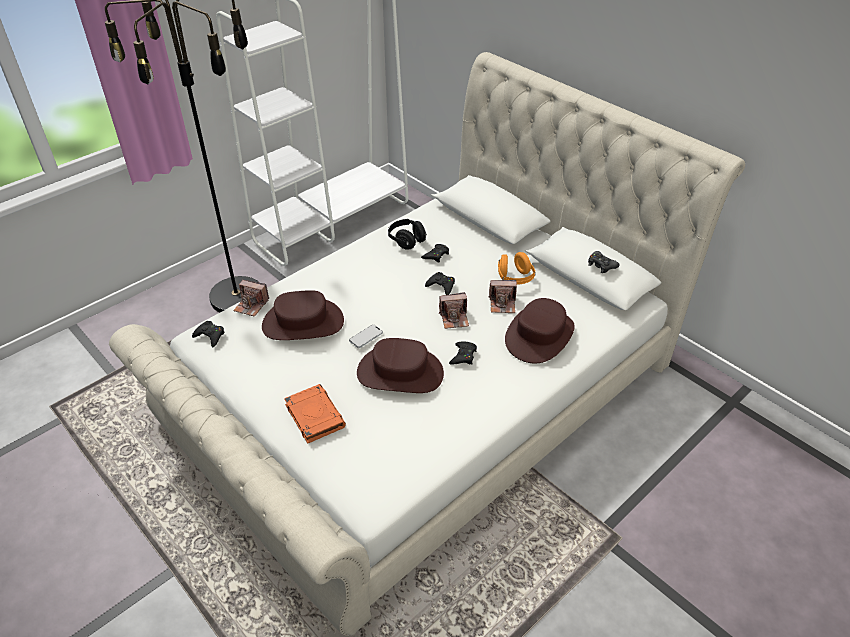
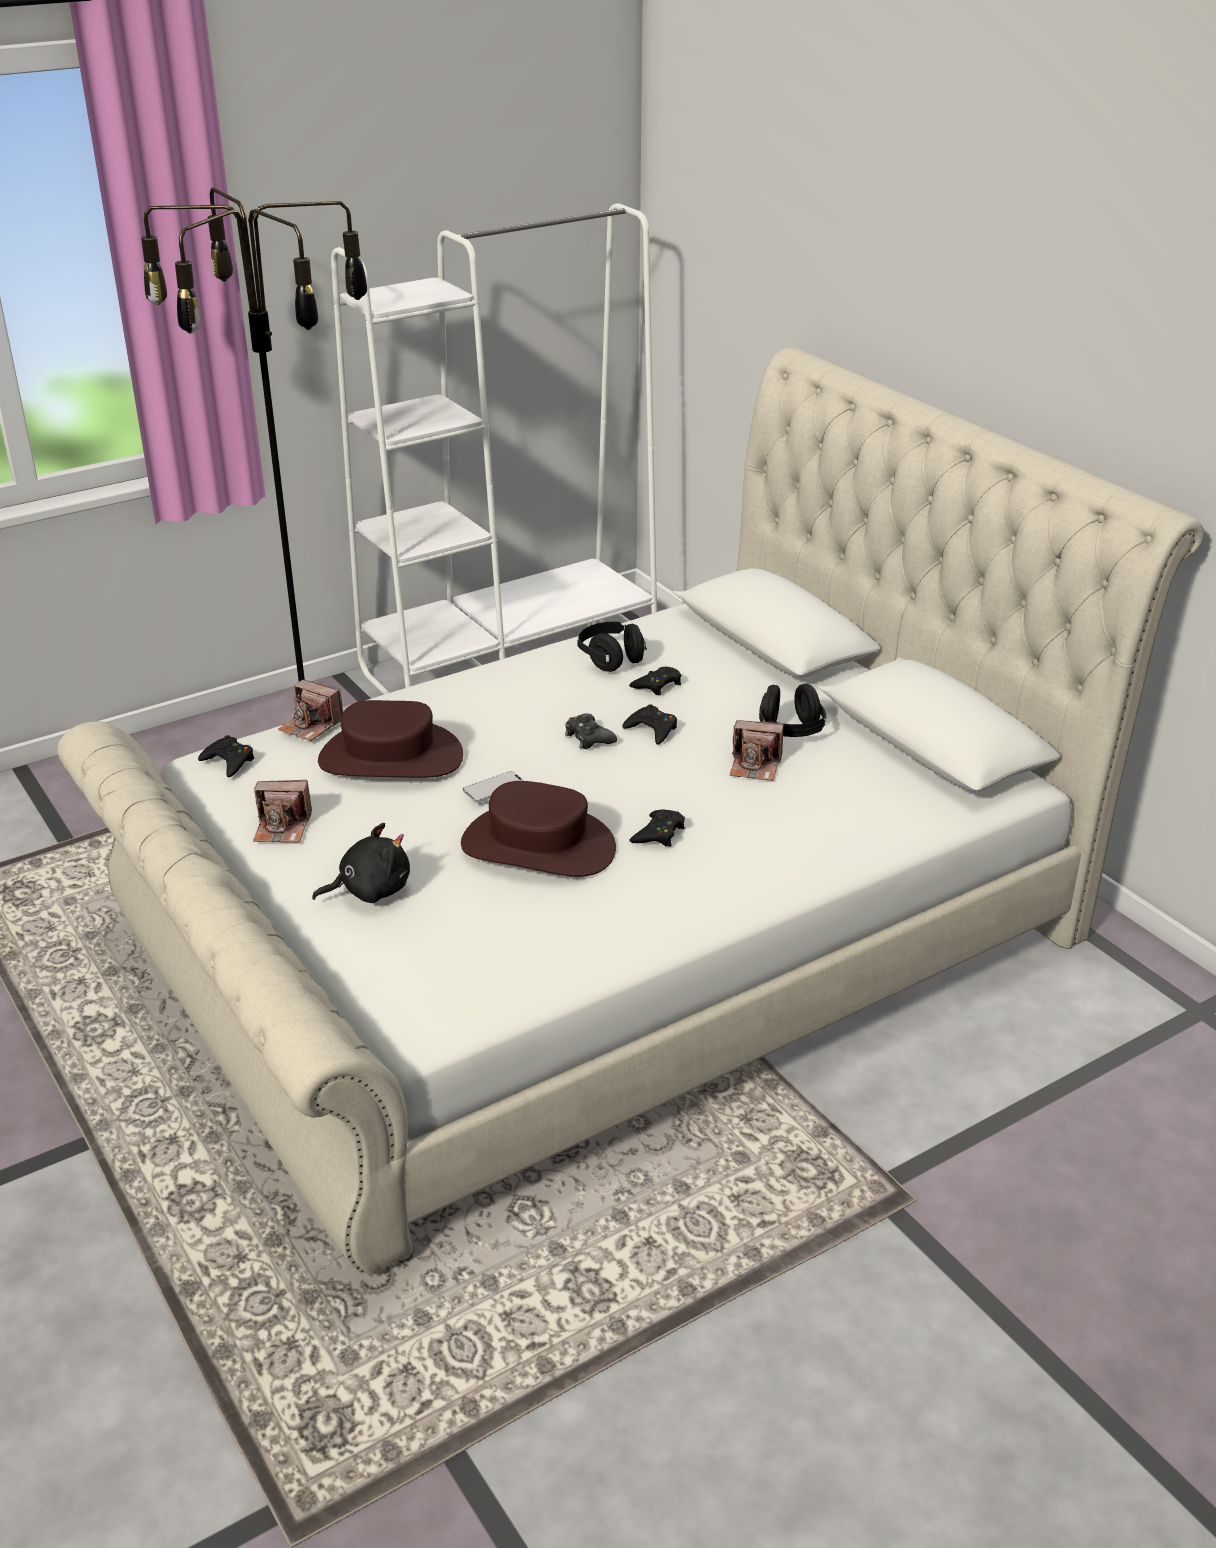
camera: 10 degrees right, 10 degrees down
(314, 416) = (370, 890): orange book -> black plush toy
(454, 318) = (660, 778): camera -> camera (282, 828)
(515, 278) = (790, 731): orange headphones -> black headphones
(539, 335) = (808, 818): brown hat -> none
(601, 265) = (945, 712): black game controller -> black game controller (588, 738)

